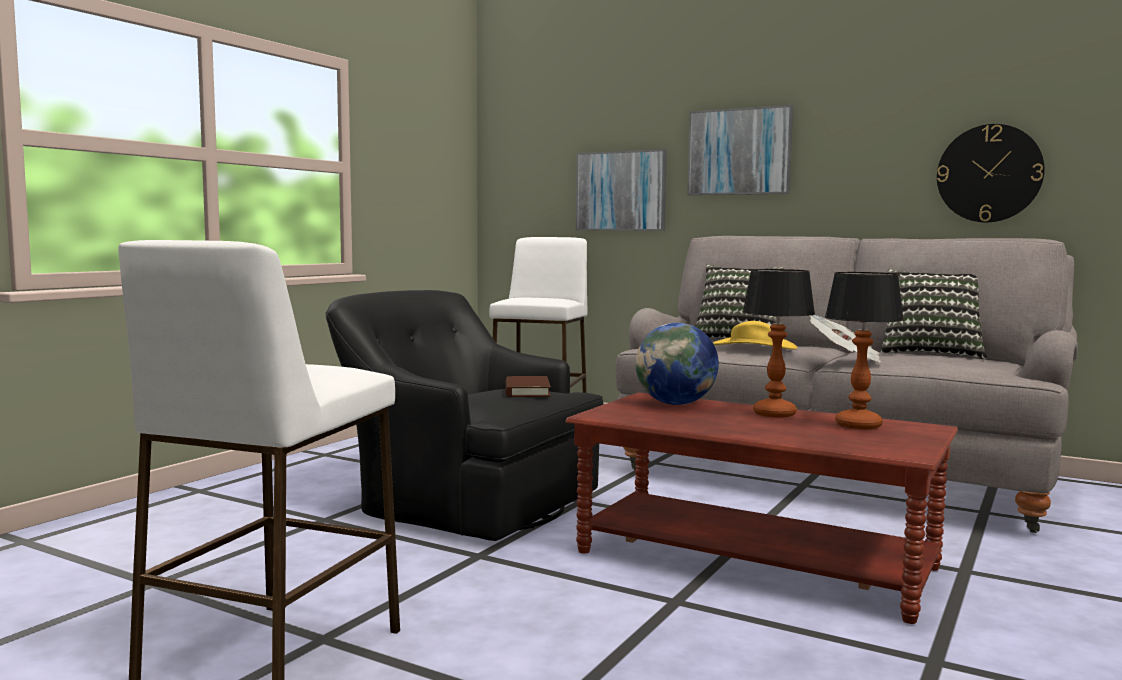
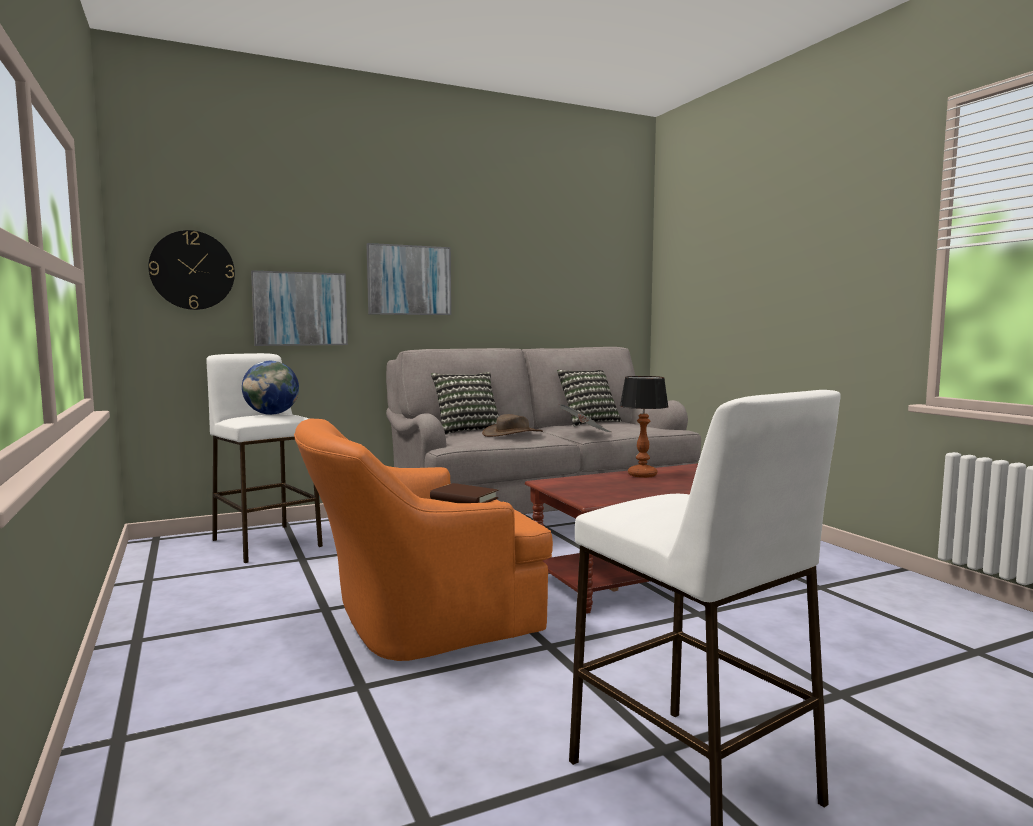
camera: 55 degrees left, 0 degrees up
(464, 503) = (418, 619): black armchair -> orange armchair
(676, 404) = (582, 482): globe -> globe (272, 414)
(753, 347) = (512, 434): yellow hat -> brown hat
(857, 425) = (691, 471): table lamp -> none
(989, 173) = (569, 305): wall clock -> wall clock (192, 270)

